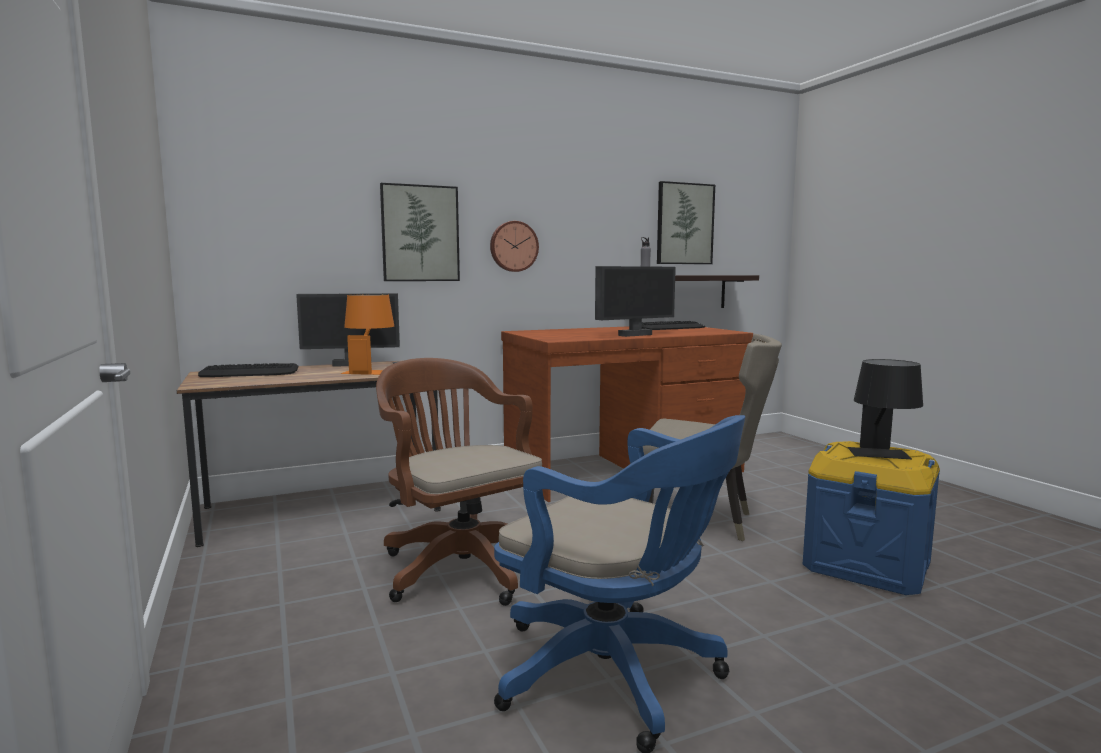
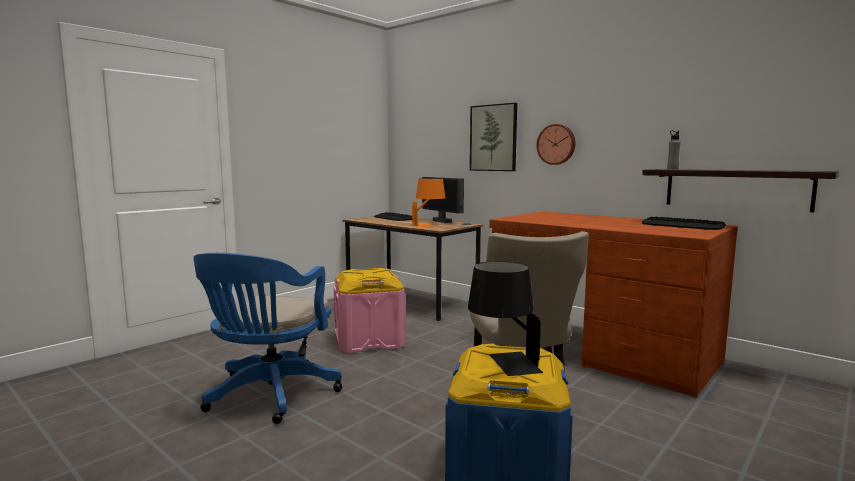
camera: 65 degrees right, 0 degrees up
(459, 565) = (369, 340): brown office chair -> pink storage box
(634, 335) = (582, 224): monitor -> none
(684, 224) = (750, 111): picture -> none

